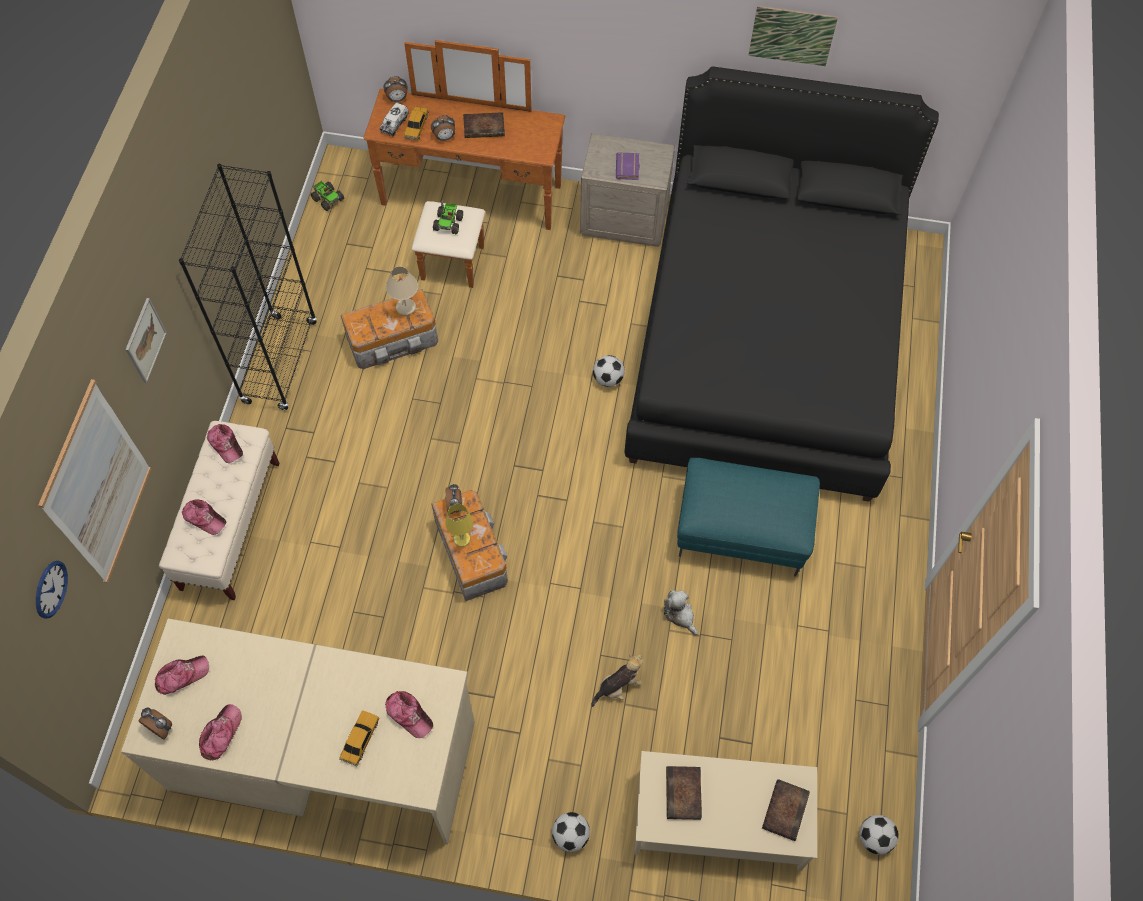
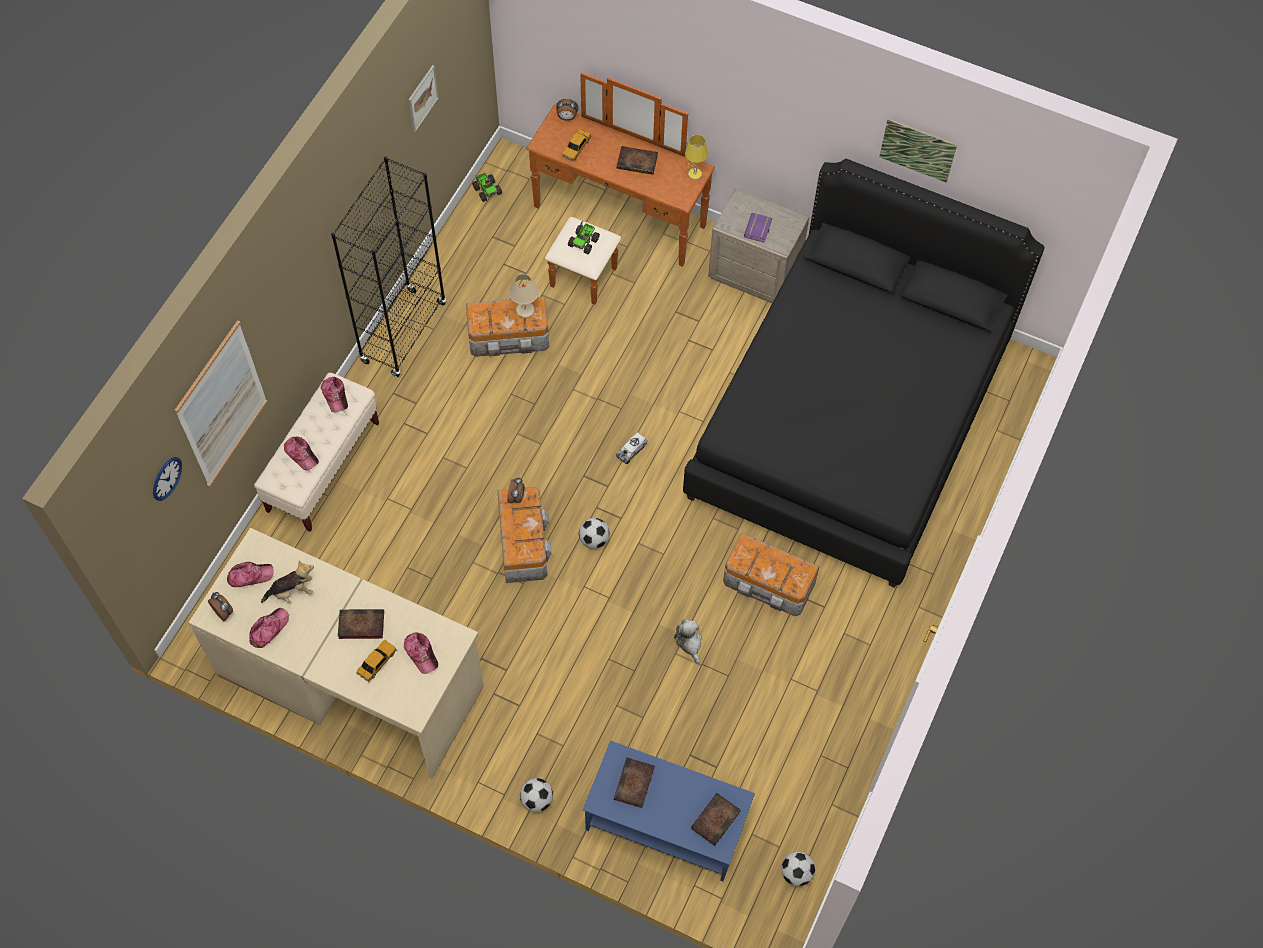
camera: 15 degrees right, 0 degrees up
(145, 340) = (287, 295): picture -> picture (422, 98)
(328, 700) = (360, 625): none -> book
(394, 124) = (557, 141): toy truck -> toy truck (631, 451)
(445, 138) = (599, 164): alarm clock -> none
(461, 539) = (514, 527): yellow table lamp -> yellow table lamp (694, 174)
(608, 379) = (692, 418): football -> football (594, 539)
(618, 686) = (616, 689): plush toy -> plush toy (292, 592)
(720, 819) = (667, 821): beige coffee table -> blue coffee table
(742, 530) = (769, 584): turquoise ottoman -> storage box

